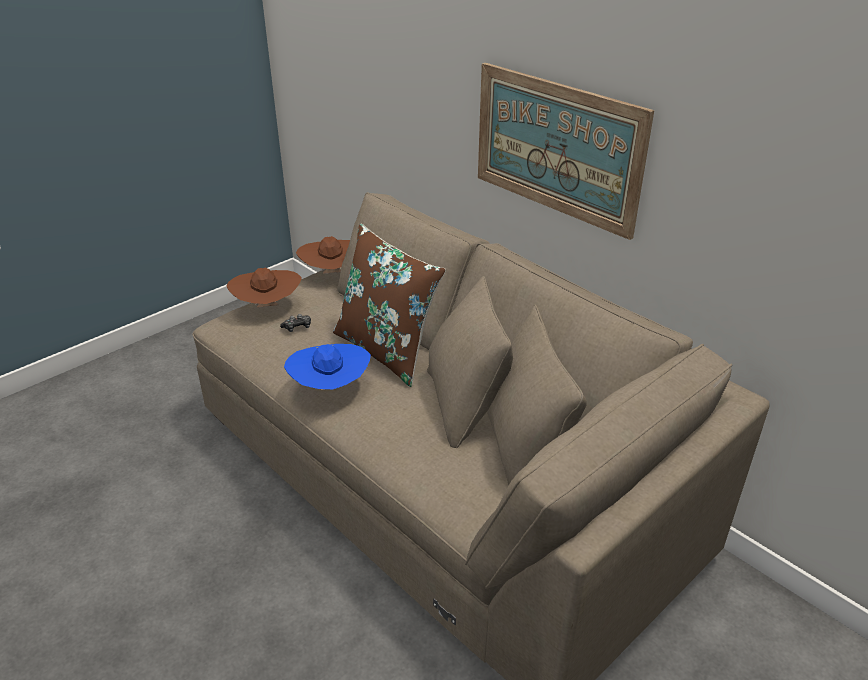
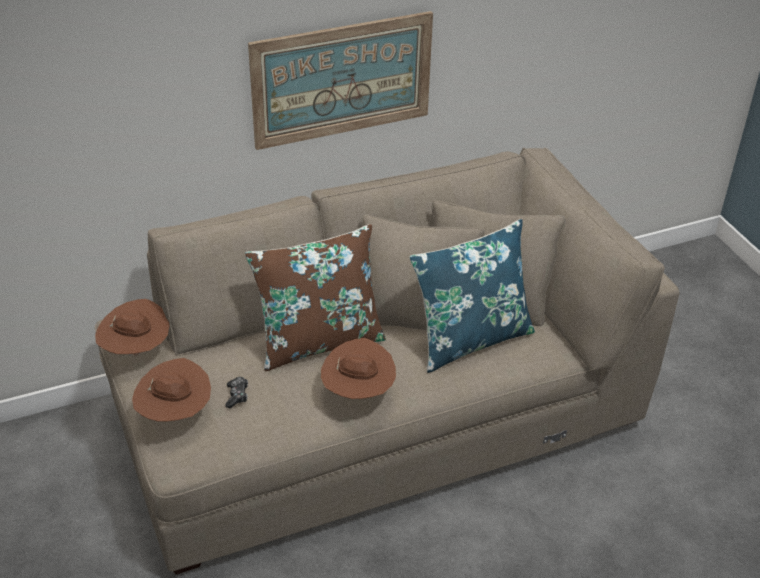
camera: 70 degrees left, 5 degrees up
(330, 389) = (358, 393): blue hat -> brown hat
(449, 444) = (470, 339): none -> blue pillow

